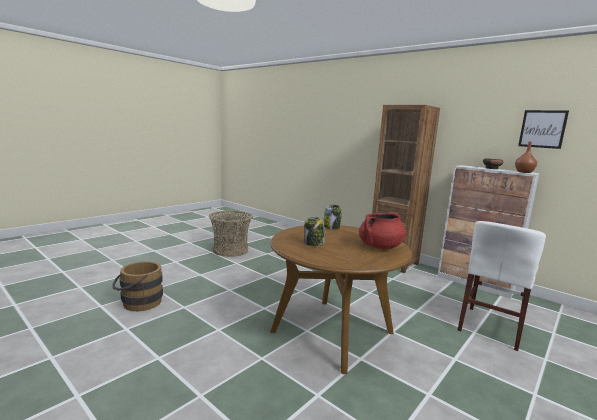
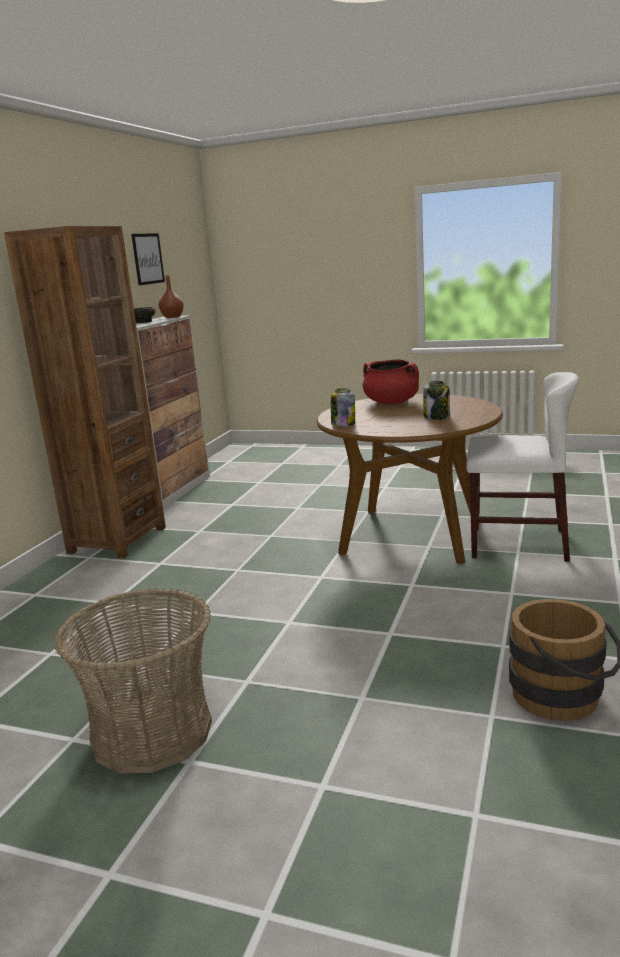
camera: 110 degrees left, 5 degrees up
(491, 327) = (299, 480): white chair -> white chair (518, 544)

